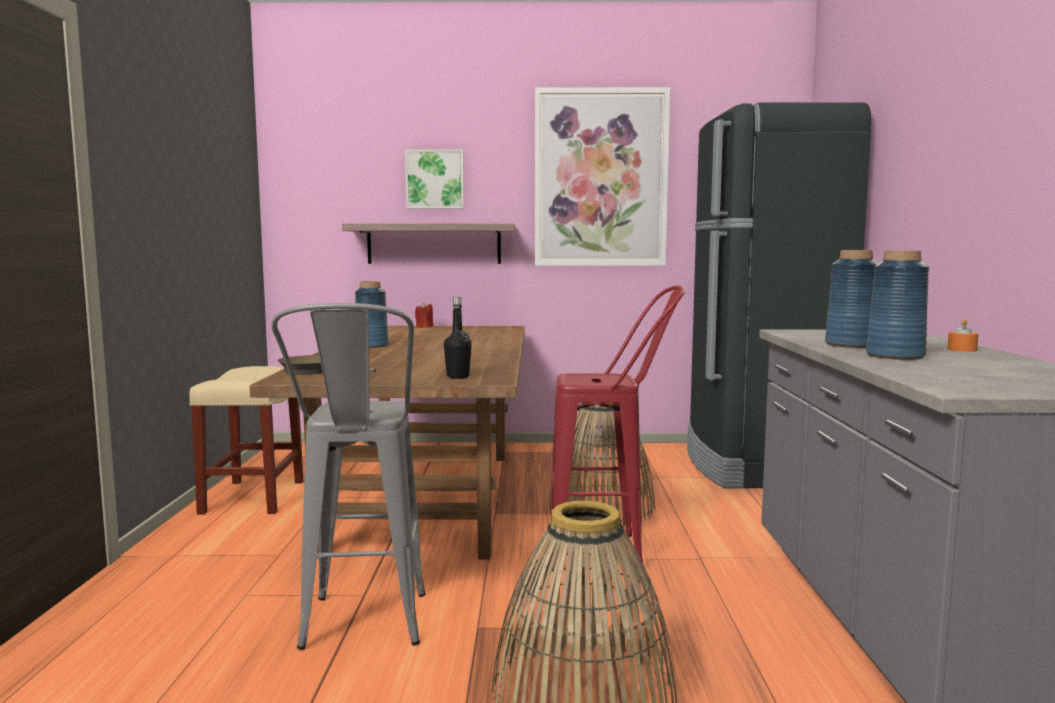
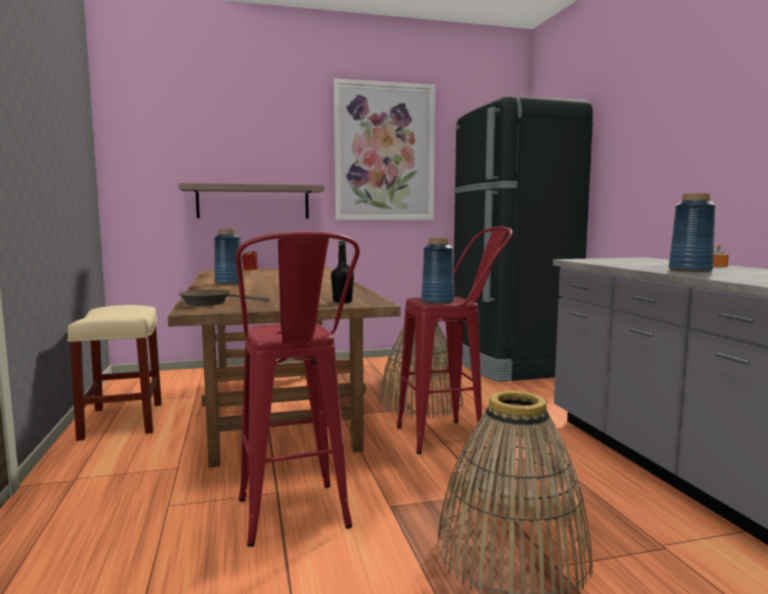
camera: 15 degrees left, 0 degrees up
(362, 632) = (296, 524): grey stool -> red stool
(435, 179) = (253, 149): picture -> none
(850, 344) = (641, 265): blue vase -> blue vase (437, 301)

